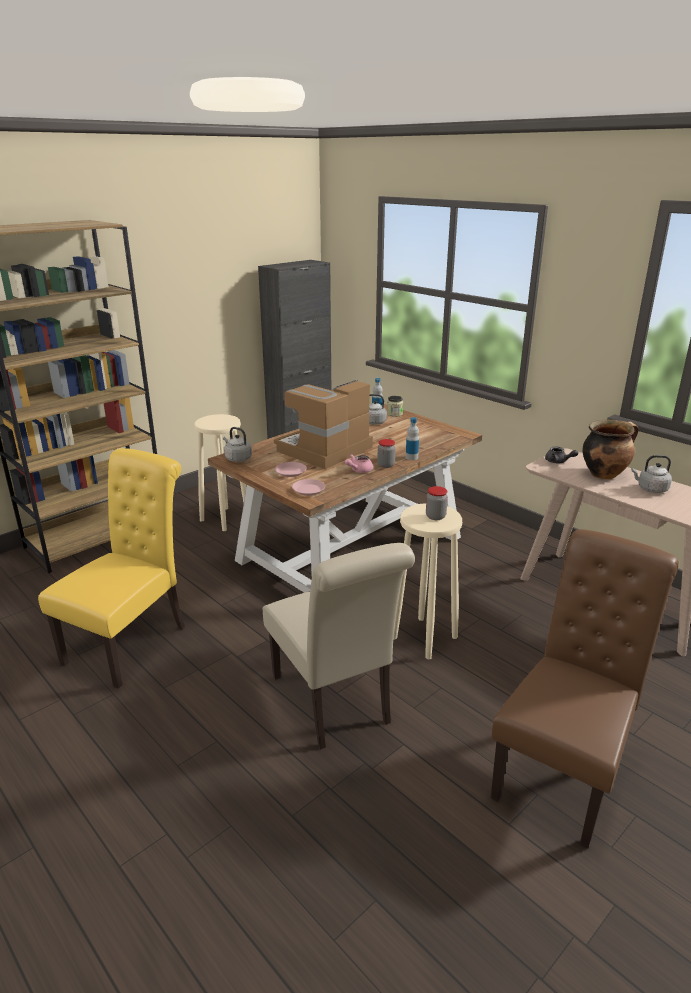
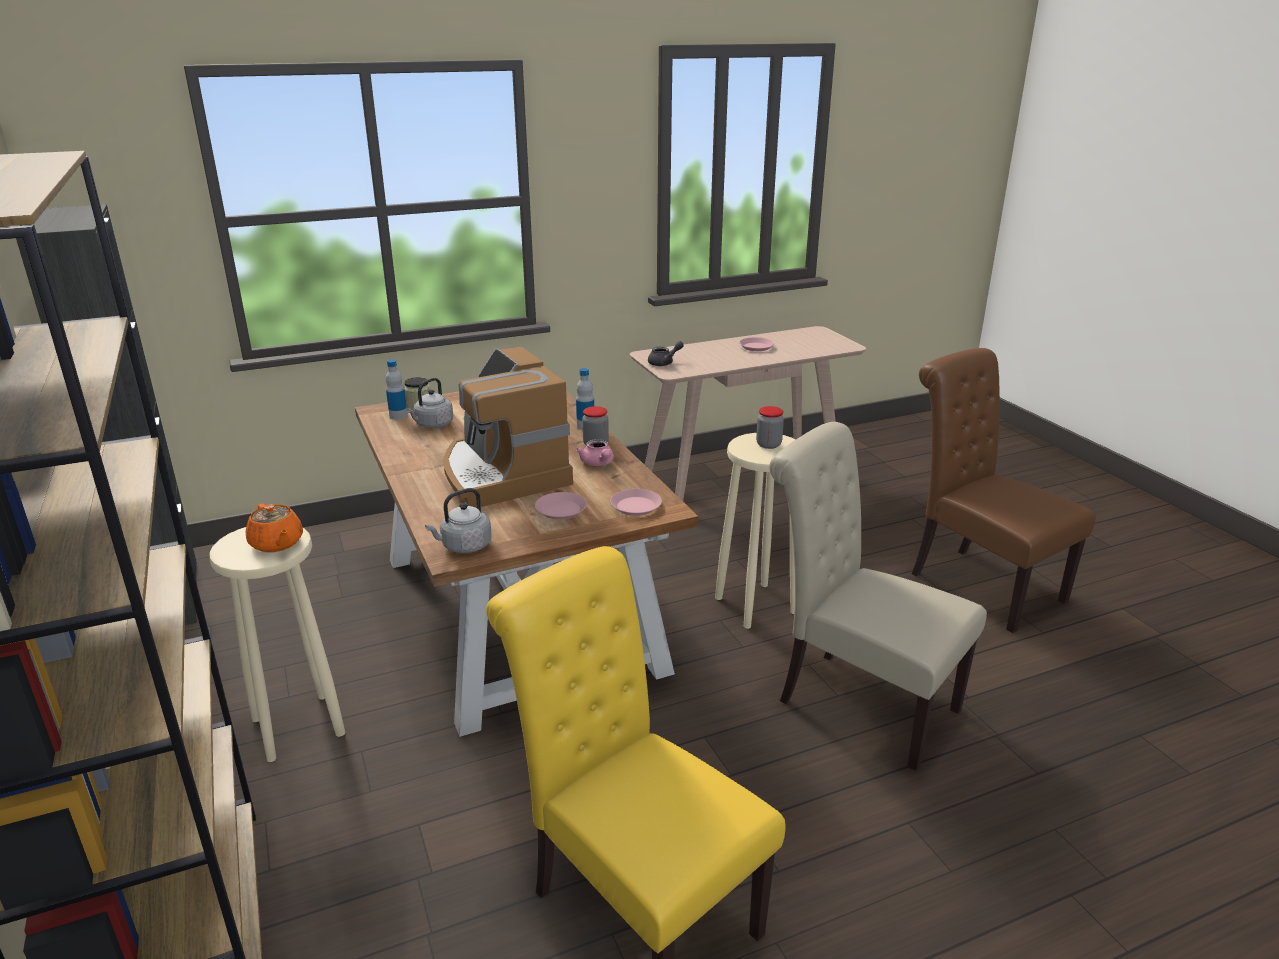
camera: 70 degrees left, 0 degrees up
(218, 423) = (277, 544): none -> orange teapot
(334, 703) = (857, 701): beige chair -> beige chair turned 135 degrees counterclockwise
(604, 474) = (710, 354): cooking pot -> none
(650, 489) = (756, 347): grey kettle -> pink plate

